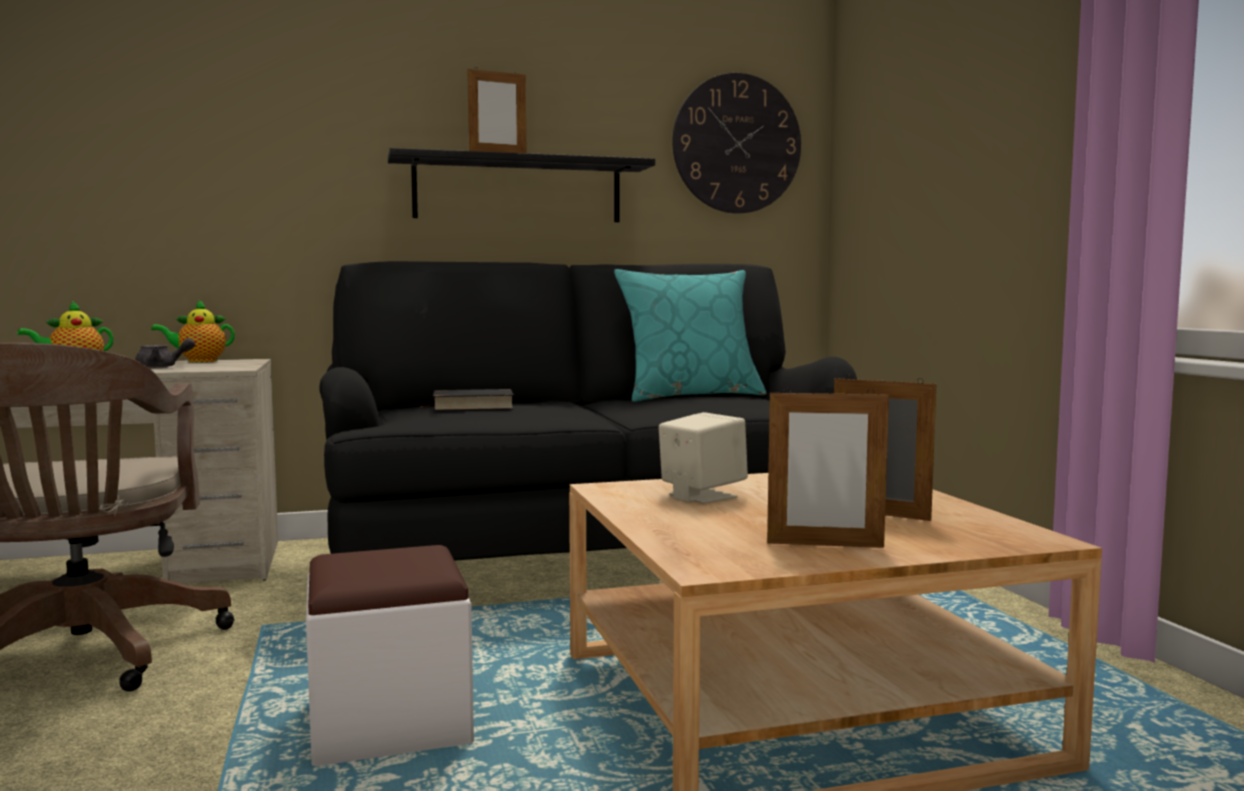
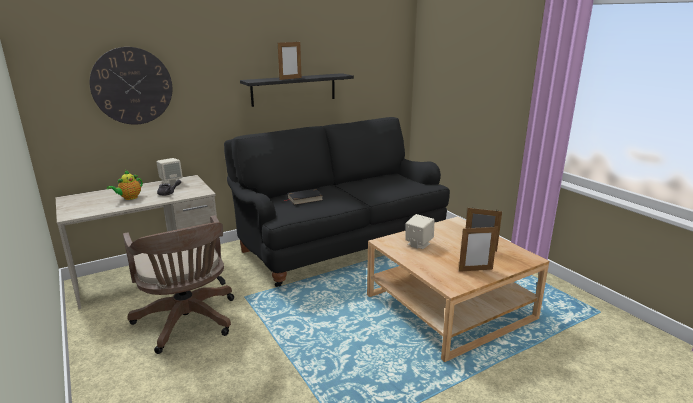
camera: 15 degrees left, 15 degrees up
(199, 361) = (171, 182): teapot -> beige speaker
(389, 723) = (329, 334): white ottoman -> none
(690, 396) = (375, 178): turquoise pillow -> none
(737, 144) = (379, 60): wall clock -> wall clock (132, 86)

